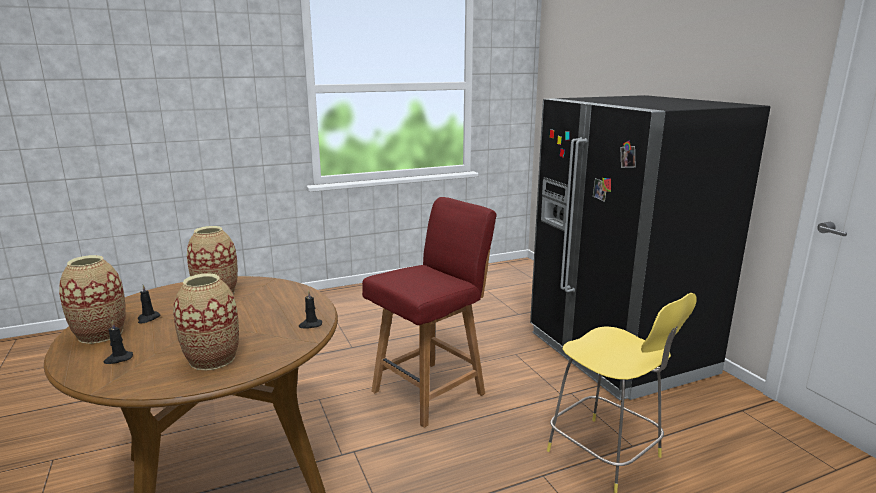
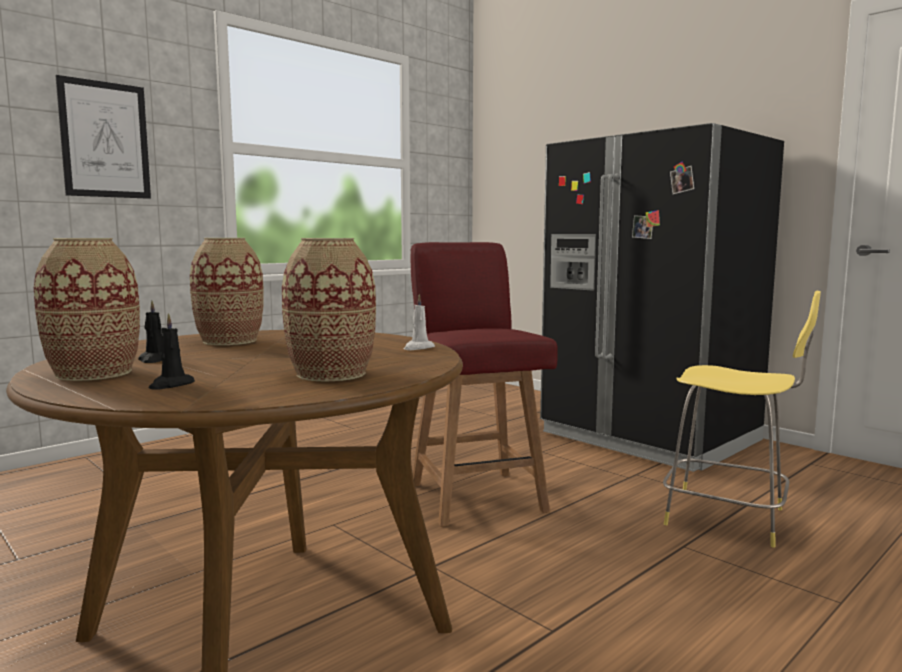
camera: 20 degrees left, 10 degrees down
(220, 94) = (105, 140): none -> picture
(310, 325) = (418, 348): black candle -> white candle
(430, 391) = (476, 495): red chair -> red chair turned 45 degrees counterclockwise

